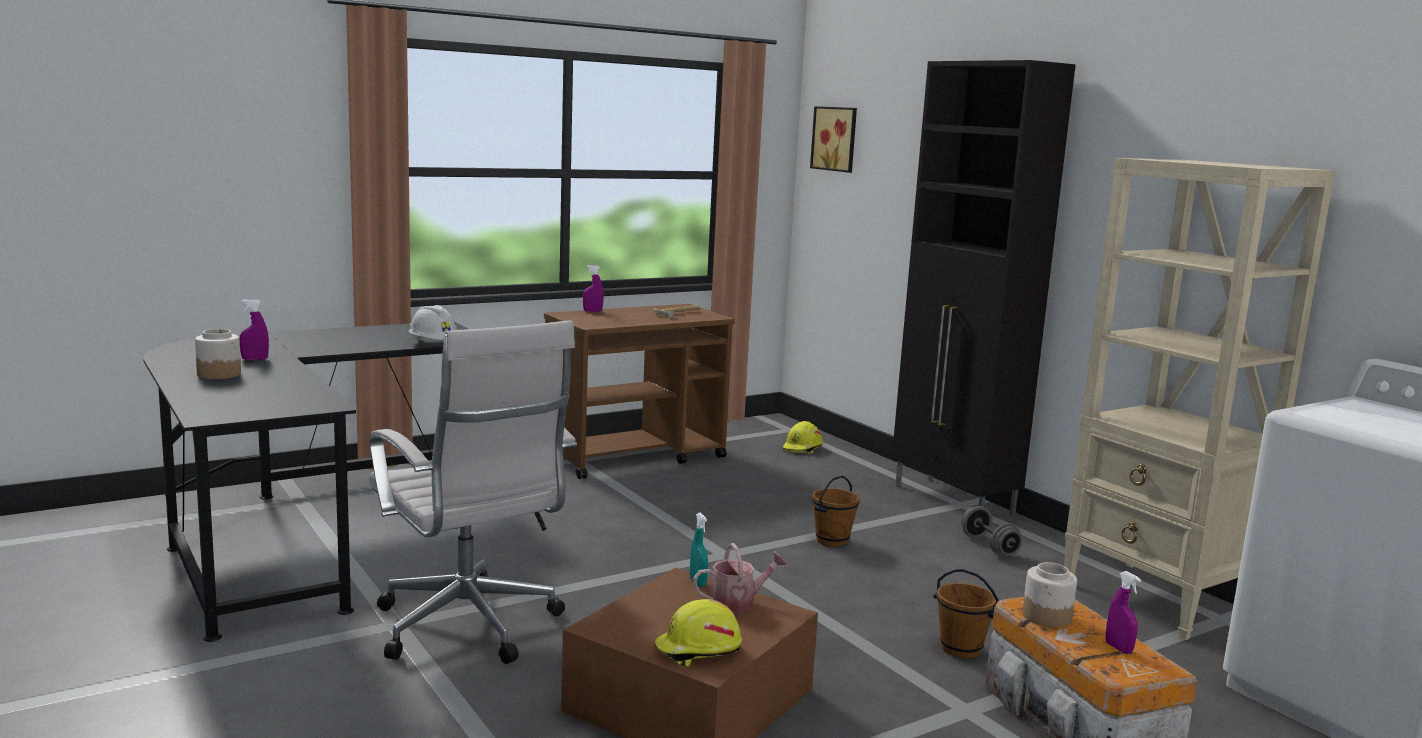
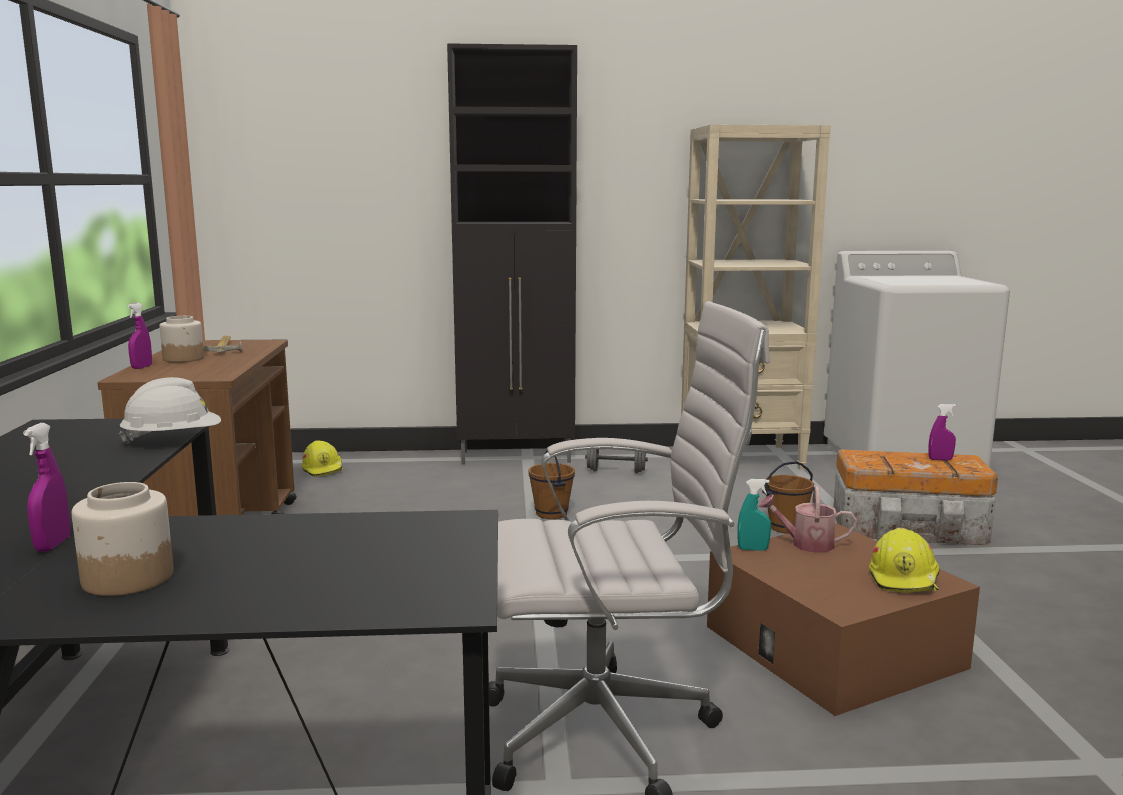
camera: 60 degrees left, 0 degrees up
(738, 602) = (806, 544): watering can -> watering can turned 90 degrees counterclockwise
(836, 139) = (256, 132): picture -> none
(1047, 617) = (885, 462): jar -> jar (184, 358)

